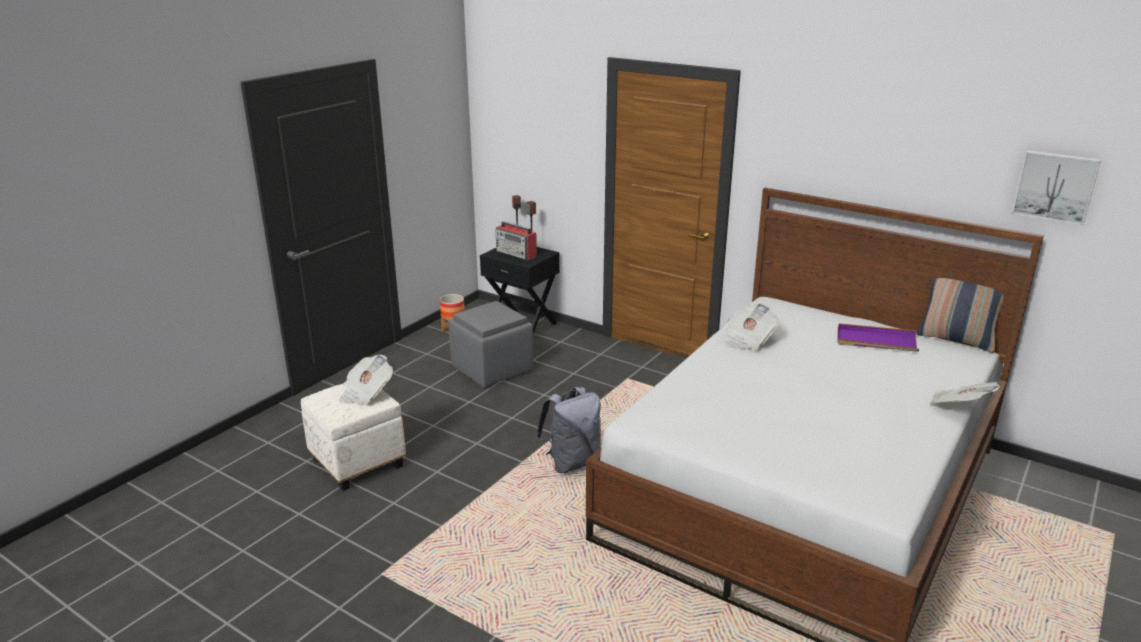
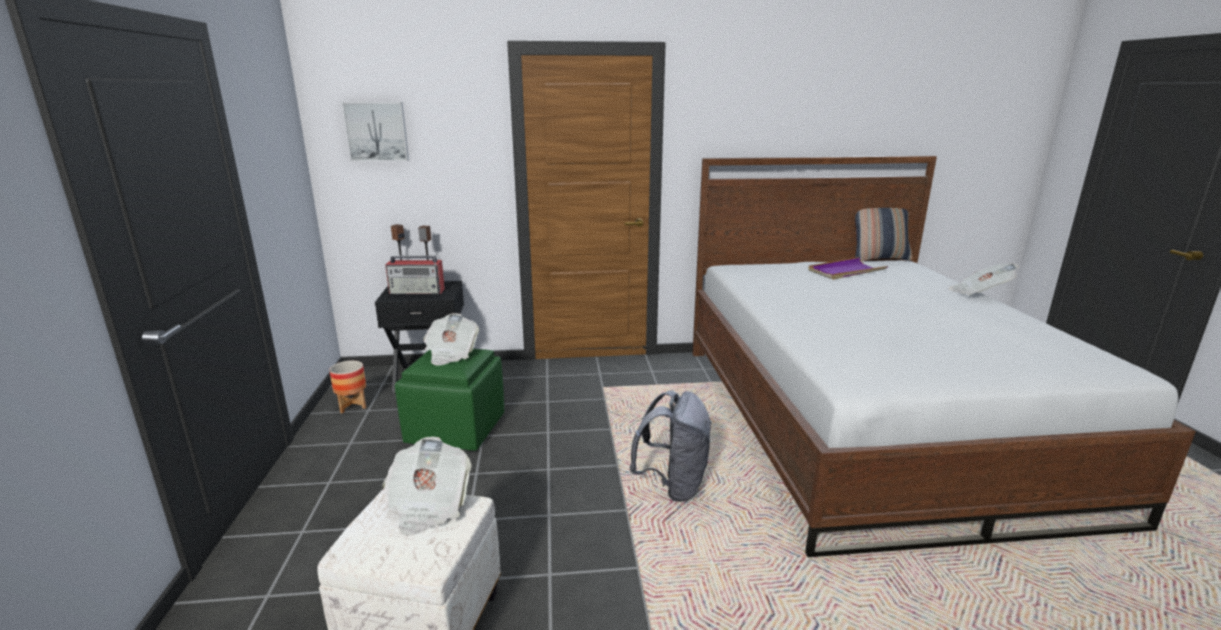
camera: 40 degrees left, 5 degrees down
(492, 369) = (456, 429): grey ottoman -> green ottoman
(748, 340) = (775, 294): newspaper -> newspaper (451, 353)
(1055, 186) = (936, 115): picture -> picture (377, 131)

